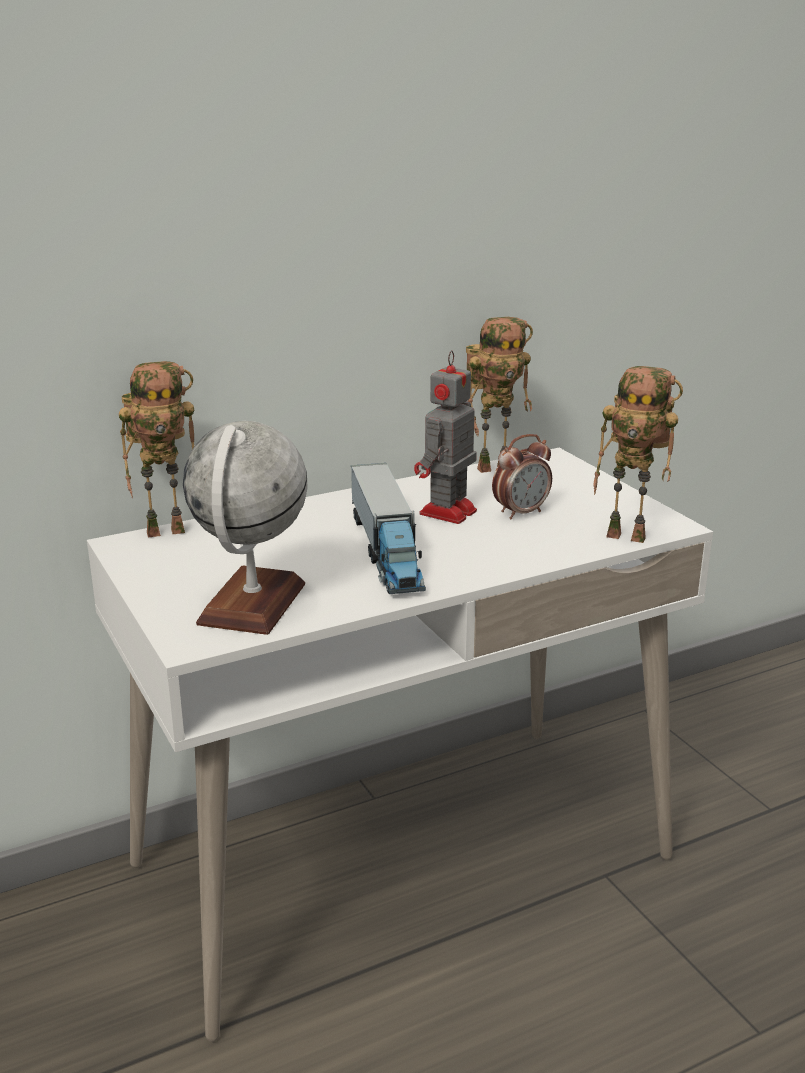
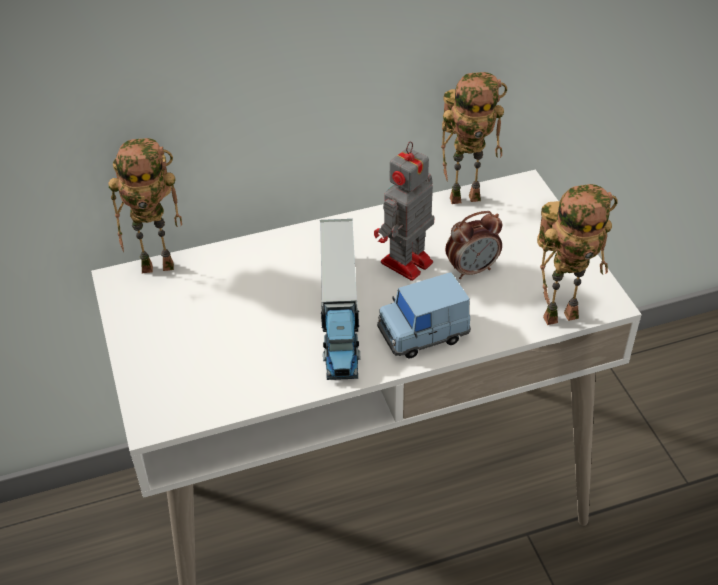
camera: 10 degrees right, 20 degrees up
(252, 604) = (212, 375): globe -> none
(485, 558) = (423, 333): none -> blue toy car
(629, 536) = (561, 314): toy robot -> toy robot turned 45 degrees counterclockwise

